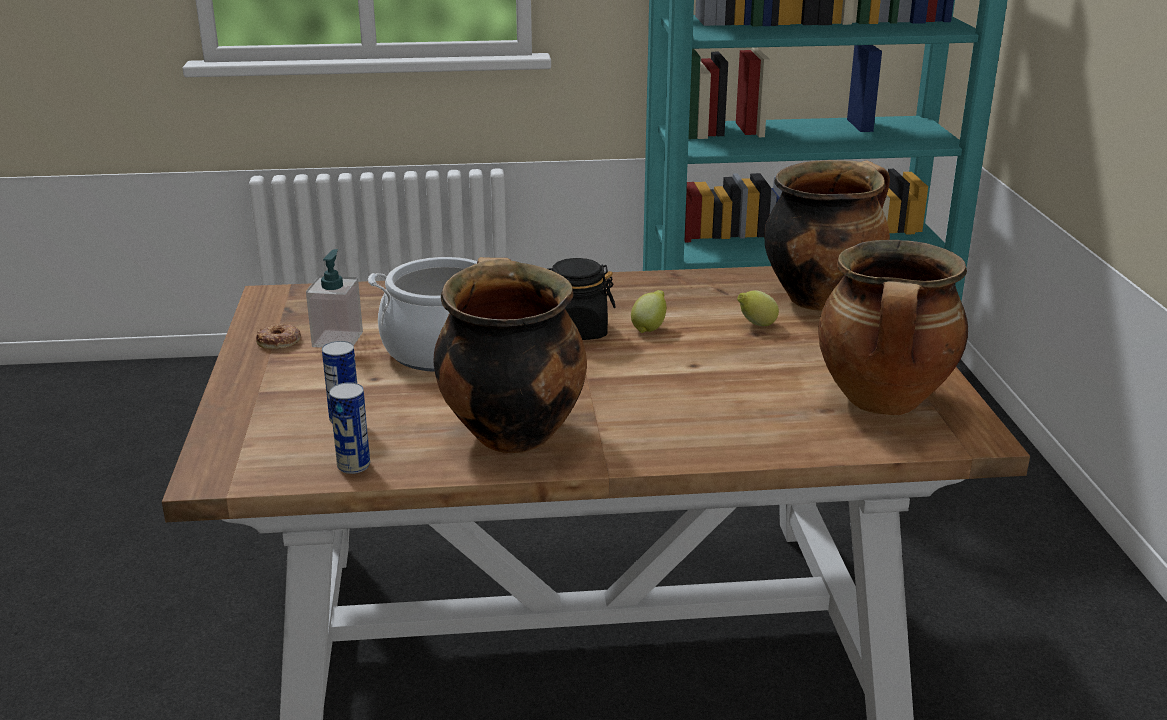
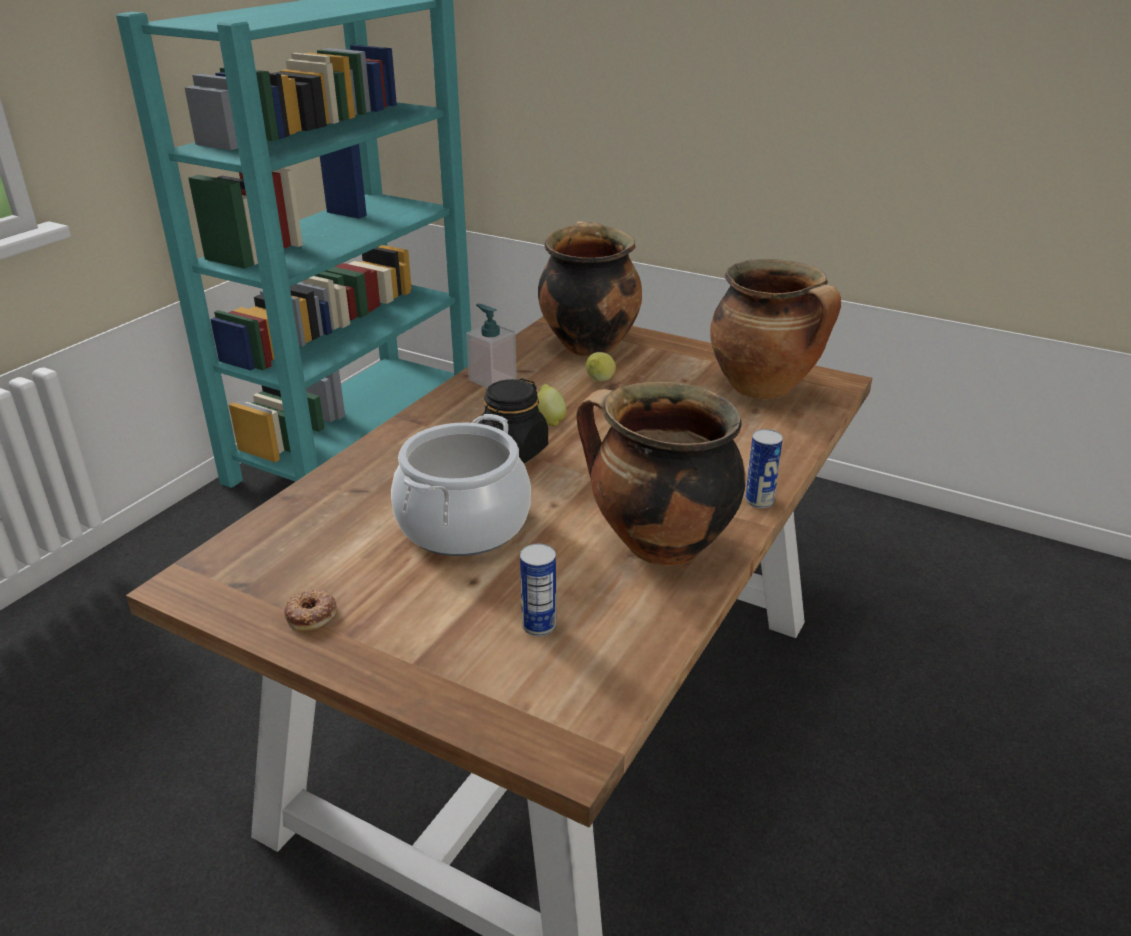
camera: 55 degrees left, 5 degrees up
(337, 339) = (358, 575): soap dispenser -> soap dispenser (492, 379)
(353, 466) = (637, 649): can -> can (759, 501)

